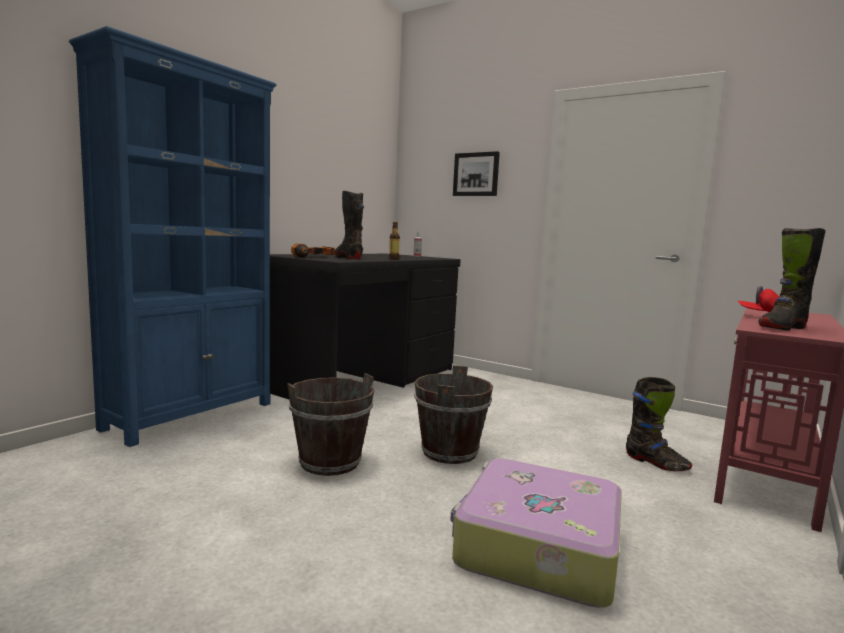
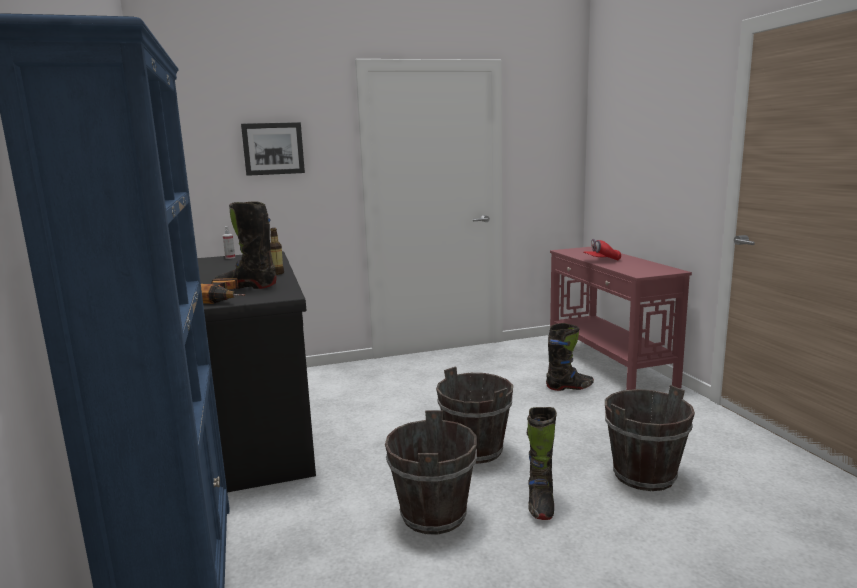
camera: 50 degrees left, 5 degrees up
(536, 547) = (644, 475): suitcase -> brown bucket
(782, 328) = (638, 268): black boot -> black boot (540, 503)

